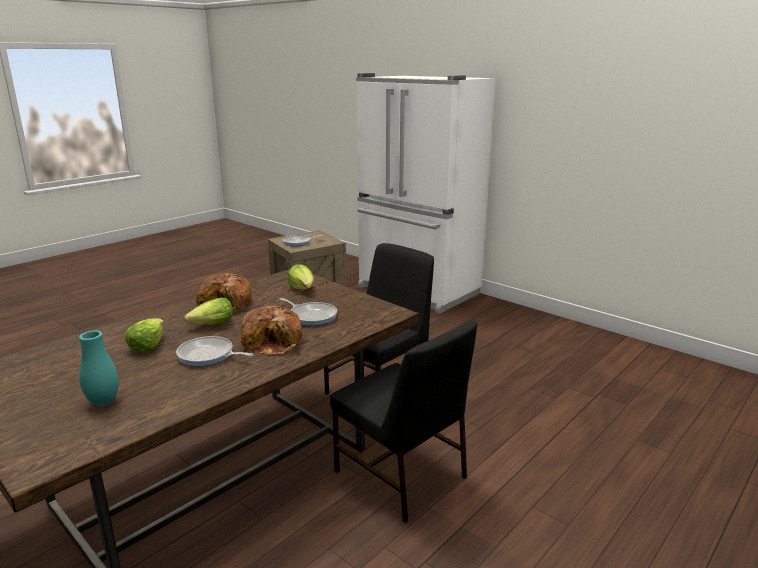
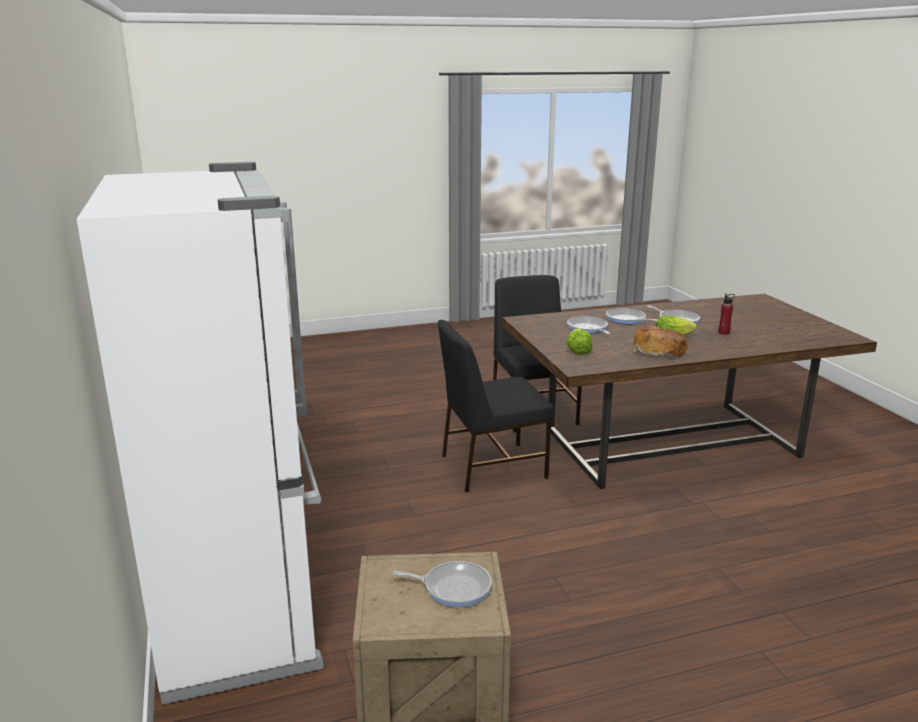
camera: 150 degrees left, 0 degrees up
(103, 402) = (740, 311): turquoise vase -> none
(147, 346) = (724, 333): lettuce -> red bottle
(273, 341) = (627, 320): bread -> frying pan

